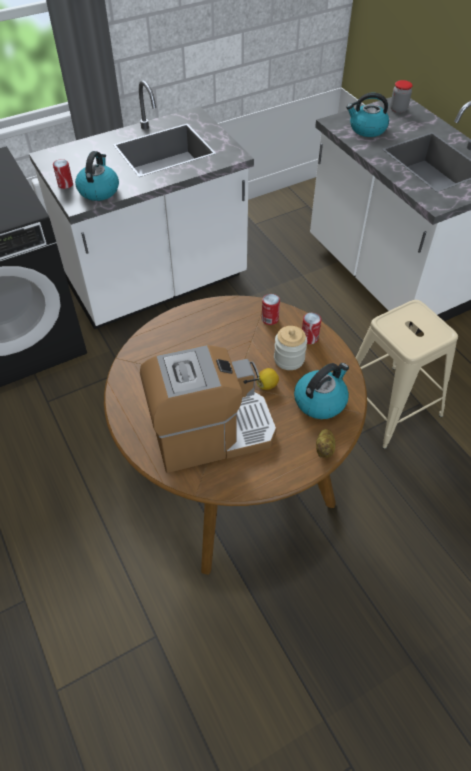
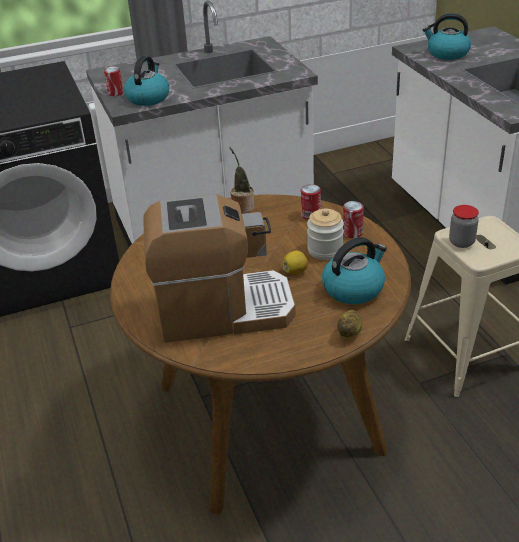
camera: 10 degrees right, 15 degrees down
(206, 311) = (242, 206): none -> potted plant
(398, 109) = (485, 38): jar -> jar (461, 242)

